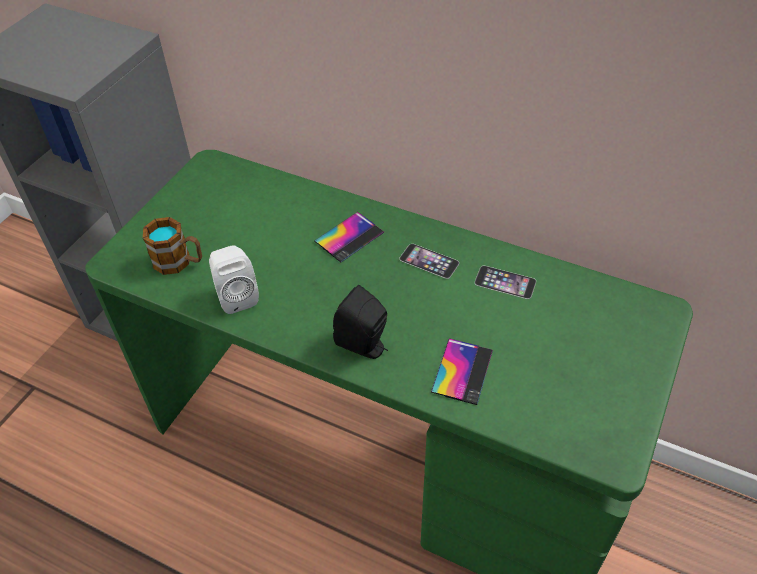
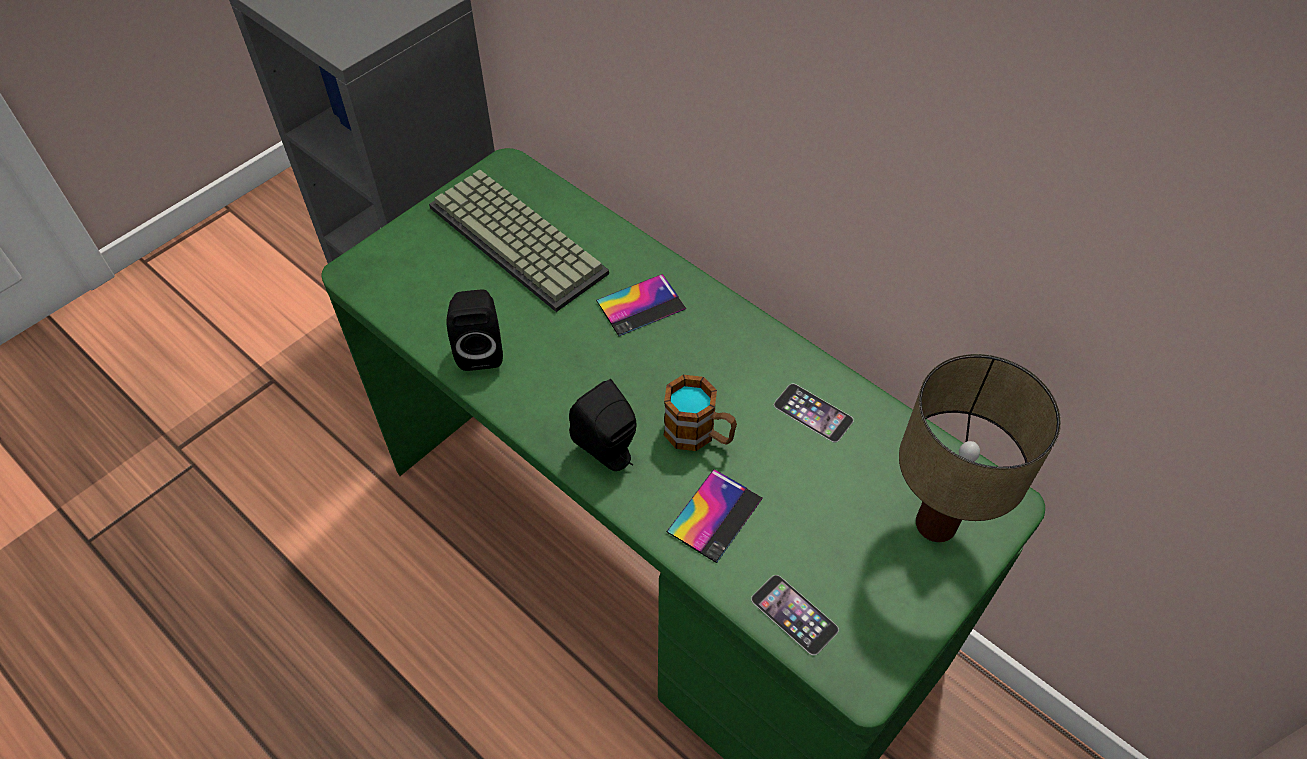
camera: 15 degrees right, 5 degrees up
(179, 262) = (429, 289): mug -> mug (699, 434)
(236, 296) = (480, 349): white speaker -> black speaker
(239, 211) = (521, 239): none -> keyboard
(429, 261) = (728, 360): phone -> phone (794, 614)
(624, 337) = (938, 525): none -> table lamp

